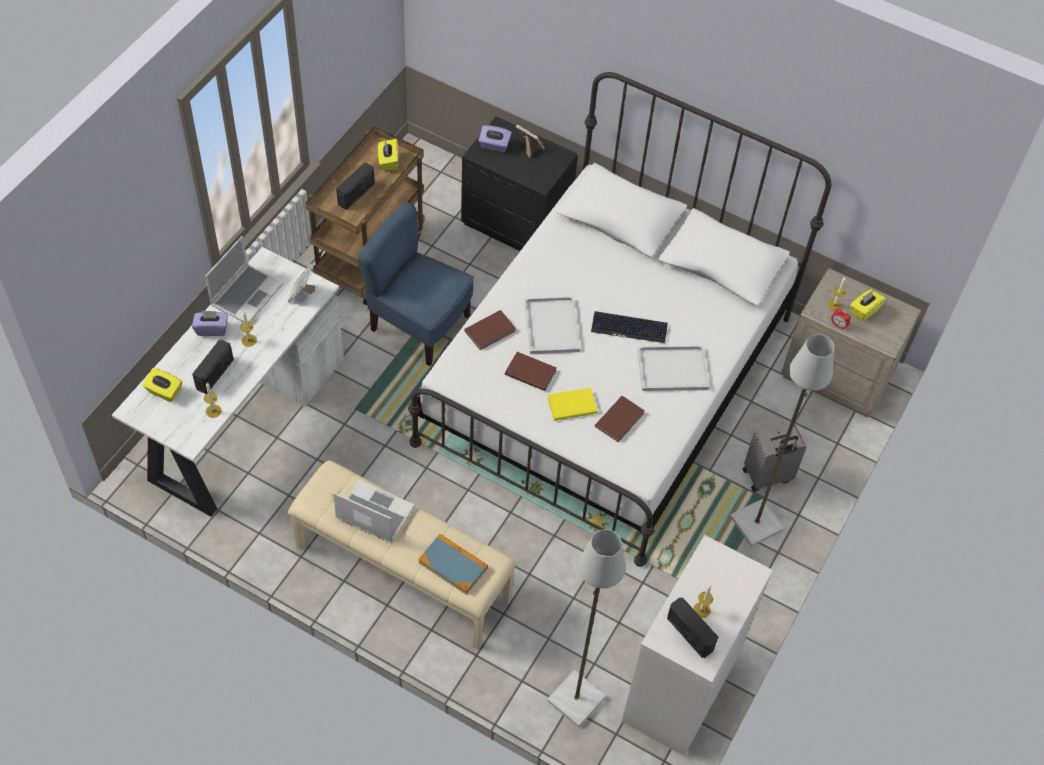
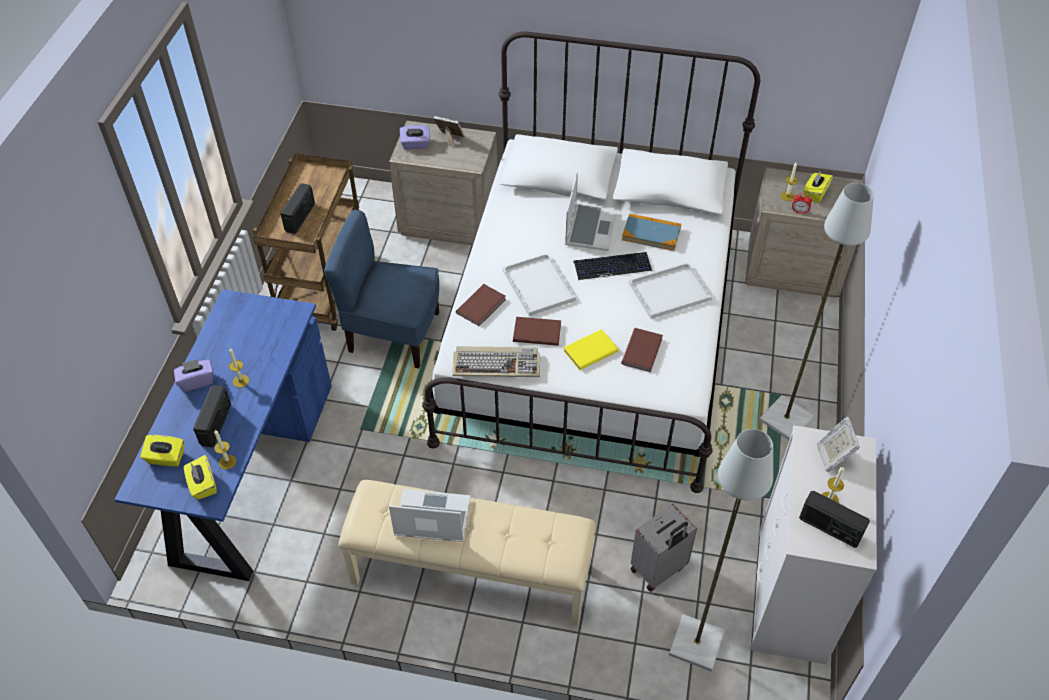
camera: 15 degrees left, 5 degrees down
(243, 420) = (249, 474): white desk -> blue desk
(246, 294) = (222, 337): laptop -> laptop (590, 228)
(301, 294) = (280, 321): picture frame -> picture frame (832, 456)
(388, 161) = (320, 181): yellow tissue box -> yellow tissue box (203, 485)
(453, 565) = (534, 544): book -> book (651, 234)
(481, 391) = (497, 364): none -> keyboard
(516, 222) = (449, 221): black nightstand -> beige nightstand
(767, 477) = (775, 375): grey suitcase -> grey suitcase (659, 569)

